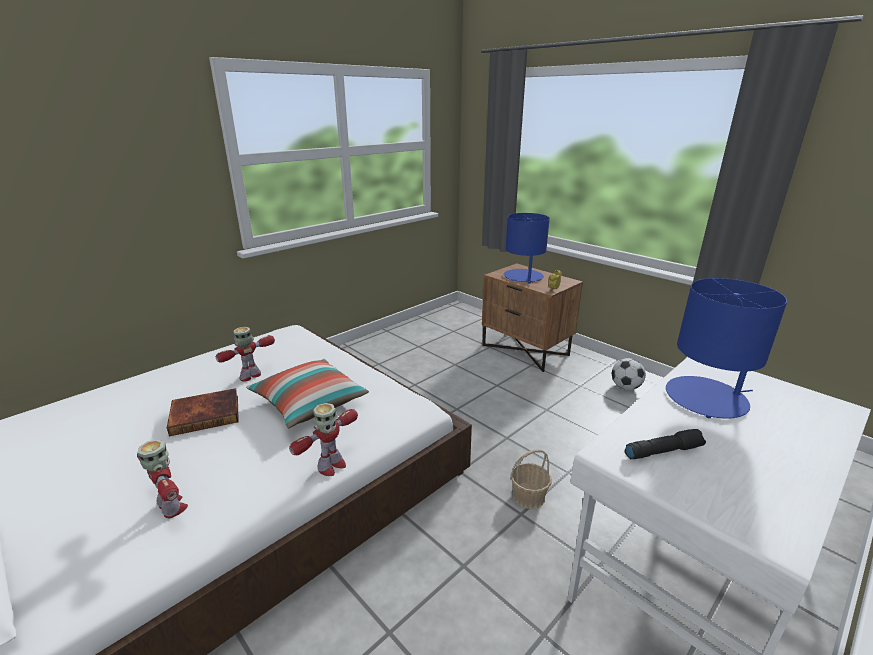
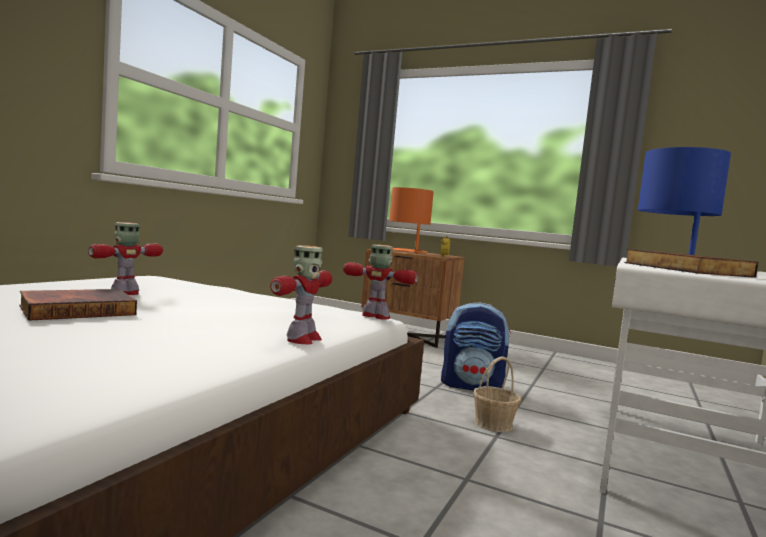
camera: 20 degrees left, 20 degrees down
(171, 507) = (81, 363): toy robot -> toy robot (376, 317)
(309, 403) = (228, 308): pillow -> none
(523, 277) = (407, 252): blue table lamp -> orange table lamp
(542, 437) = (472, 386): none -> backpack
(625, 387) = (521, 356): football -> none
(663, 451) = (683, 269): black flashlight -> book

